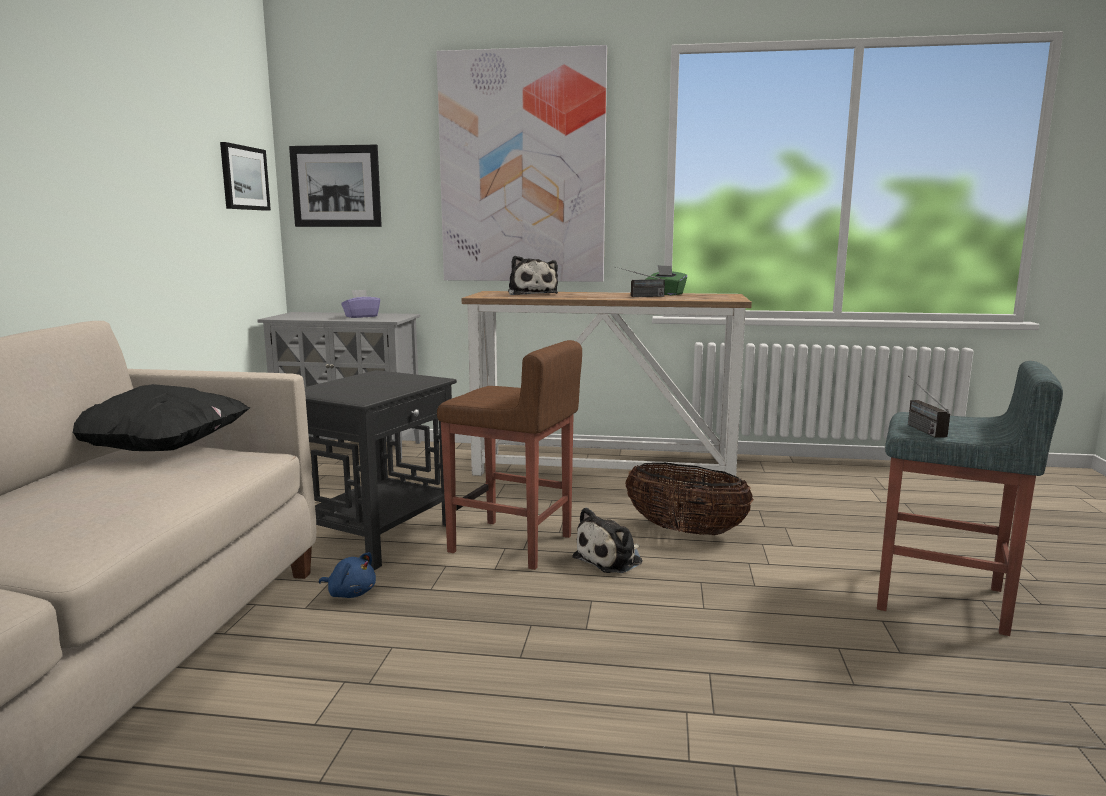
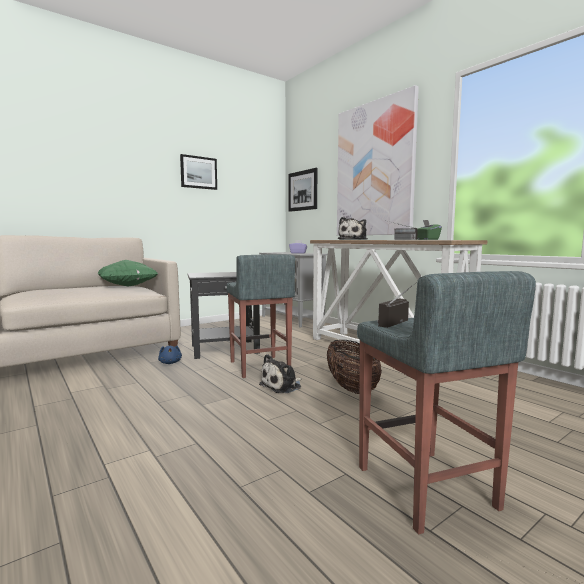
camera: 45 degrees right, 5 degrees down
(160, 451) = (127, 286): black pillow -> green pillow
(244, 178) = (260, 189): picture -> picture (198, 172)
(512, 544) = (259, 367): brown stool -> grey stool
(611, 559) = (282, 386): plush toy -> plush toy turned 45 degrees counterclockwise

